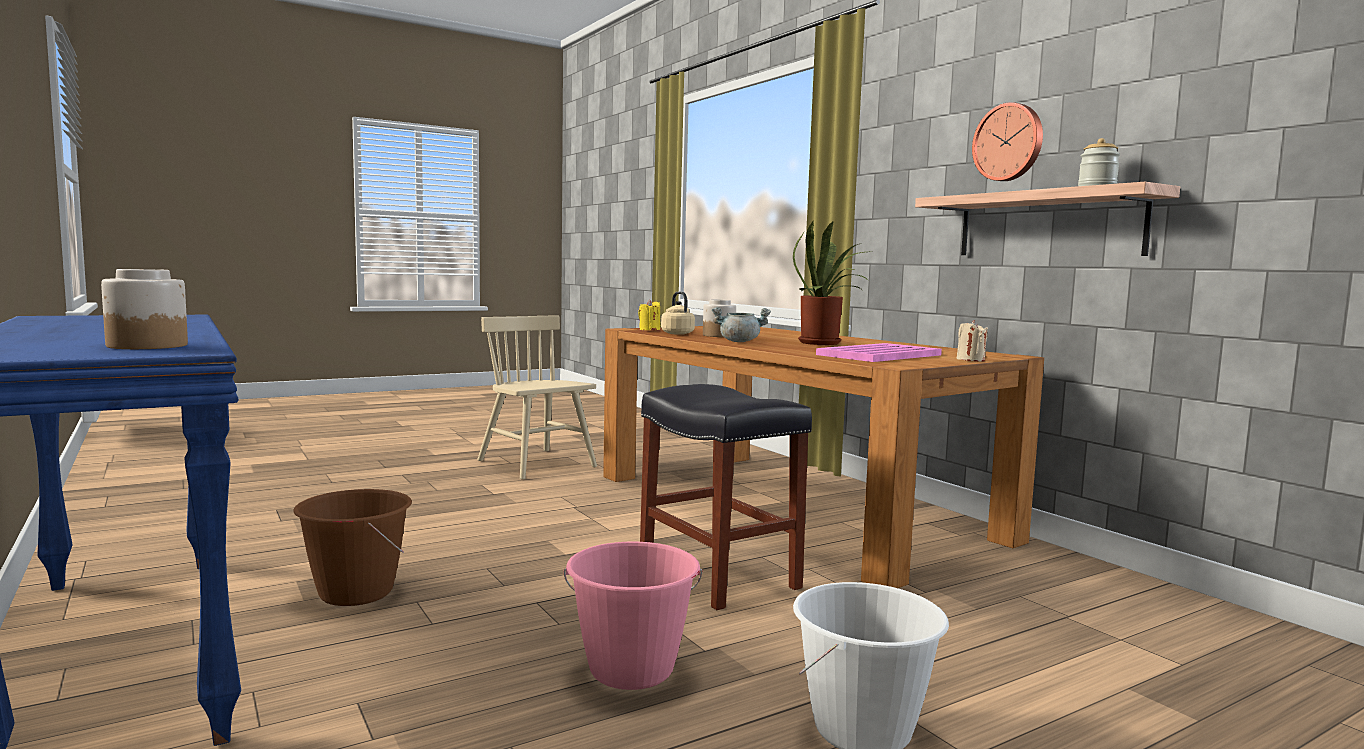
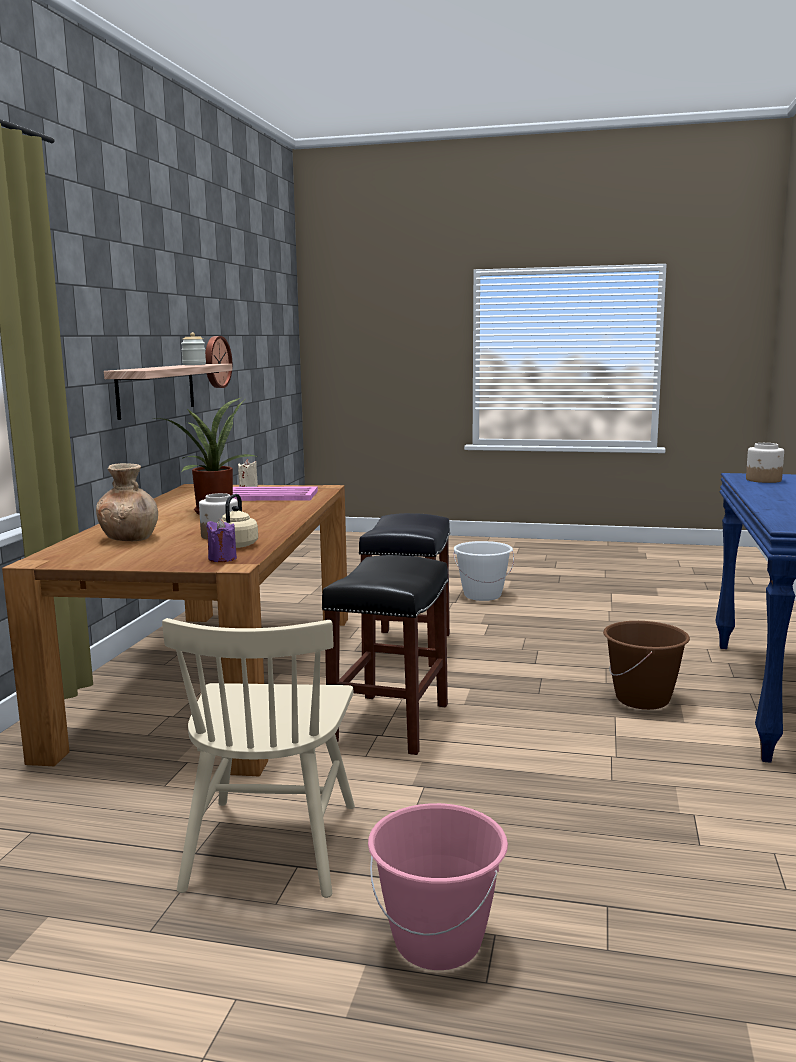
camera: 135 degrees left, 5 degrees up
(581, 513) = (390, 724): none -> black stool
(631, 670) = (532, 626): pink bucket -> pink bucket (438, 942)
(649, 330) = (222, 559): yellow candle -> purple candle
(739, 342) = (266, 522): grey cooking pot -> none
(763, 332) = (130, 538): none -> brown vase
(1009, 142) = (131, 323): wall clock -> wall clock (216, 362)

